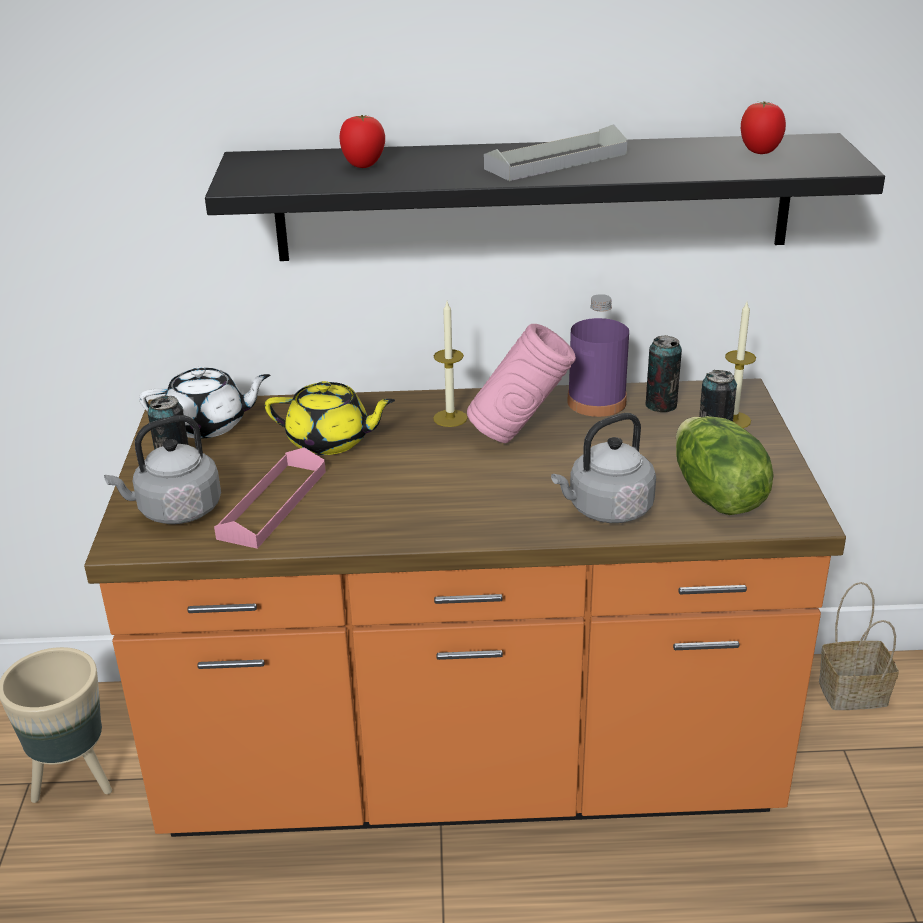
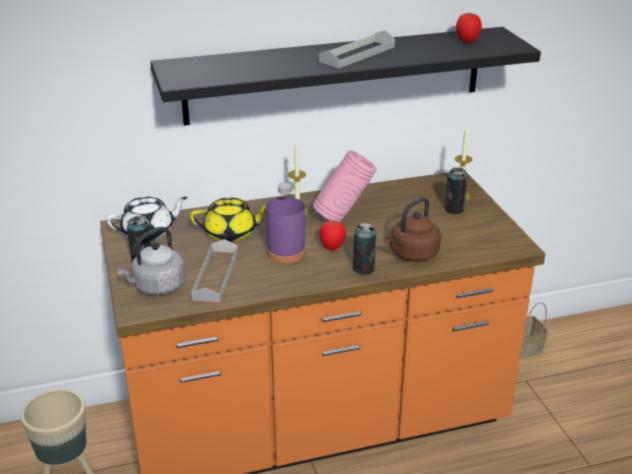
camera: 15 degrees left, 0 degrees up
(273, 504) = (215, 275): pink tray -> grey tray
(363, 166) = (245, 64): tomato -> tomato (332, 248)
(596, 402) = (378, 193): purple bottle -> purple bottle (286, 252)
(606, 510) = (412, 255): grey kettle -> brown kettle
(661, 405) = (416, 191): can -> can (363, 269)
(715, 495) = (468, 239): lettuce -> none

